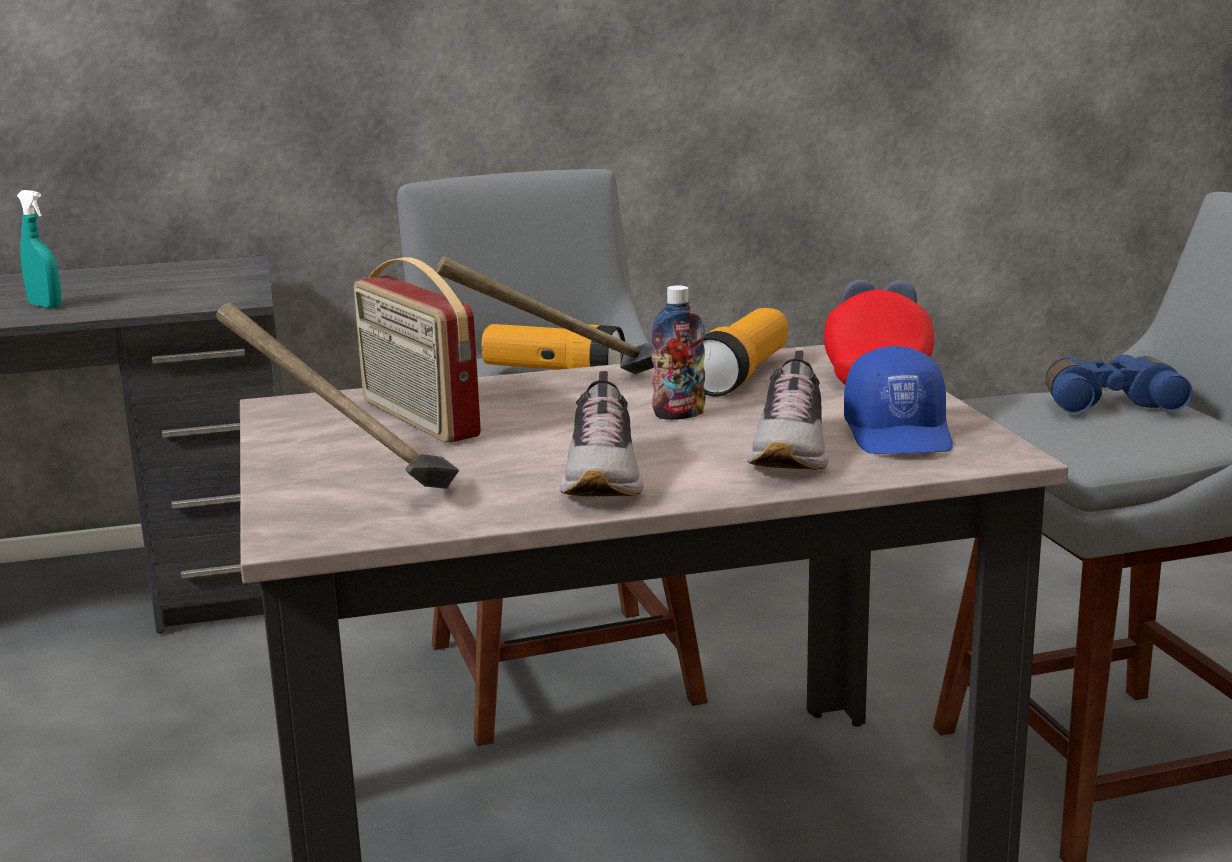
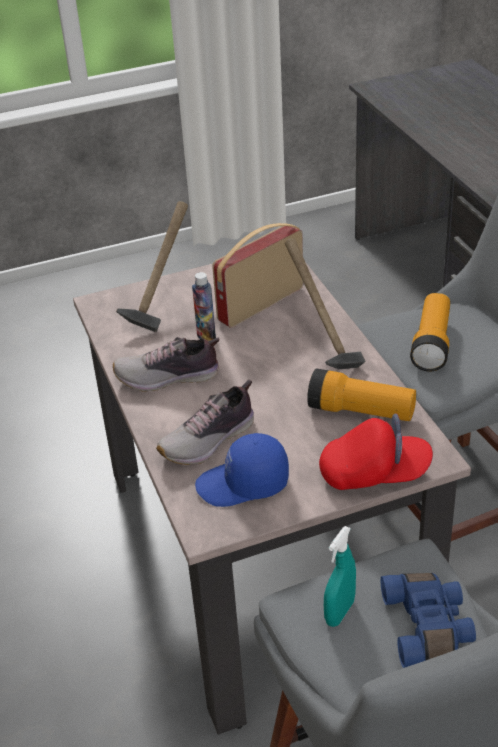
camera: 85 degrees right, 20 degrees up
(45, 306) = (463, 138): turquoise spray bottle -> turquoise spray bottle (339, 612)
(679, 414) = (275, 392): bottle -> bottle (206, 335)
(792, 452) = (210, 440): shoe -> shoe turned 45 degrees counterclockwise

